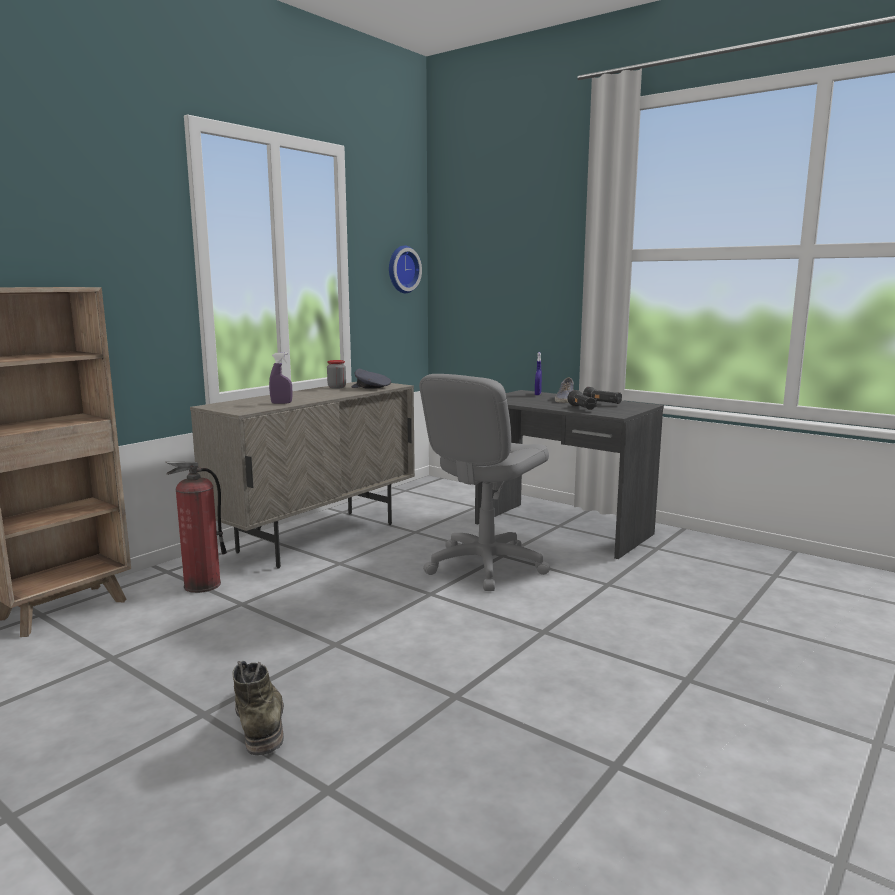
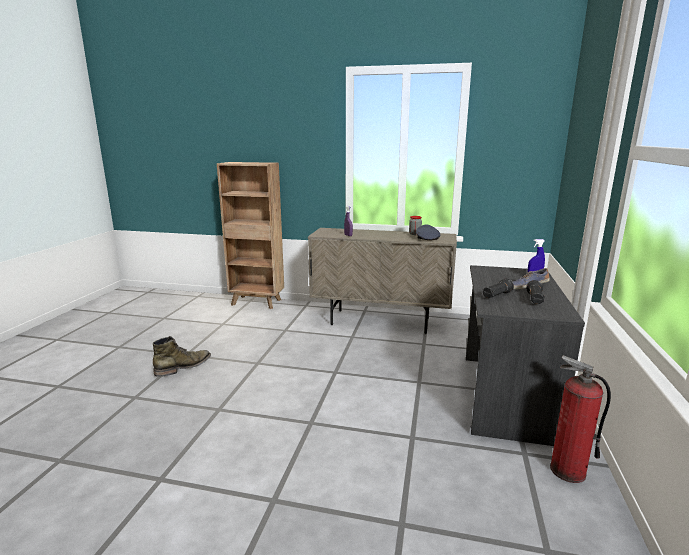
camera: 65 degrees right, 5 degrees up
(202, 585) = (297, 316): fire extinguisher -> fire extinguisher (567, 471)
(401, 269) = (527, 153): wall clock -> none
(485, 566) = (394, 380): grey office chair -> none

